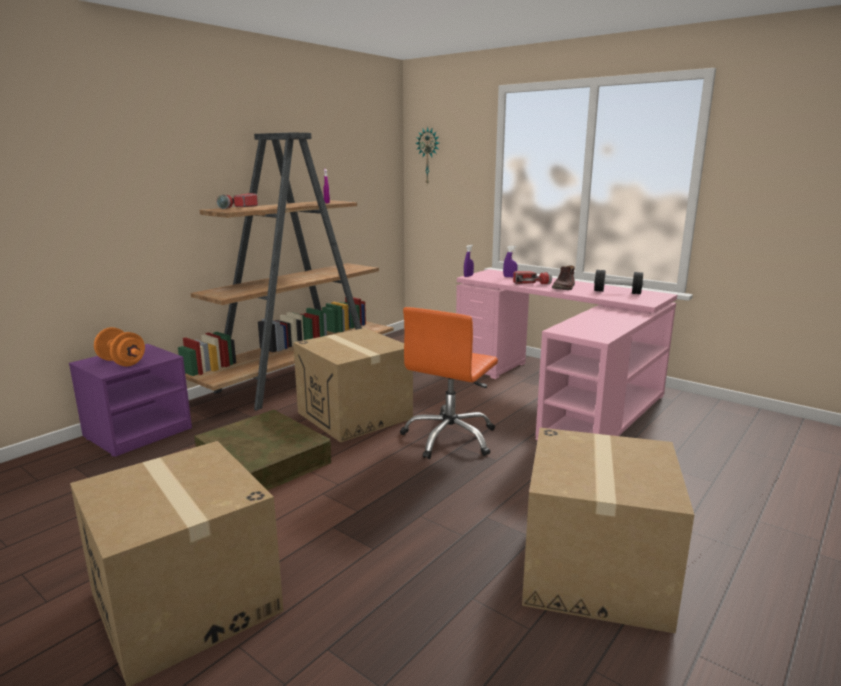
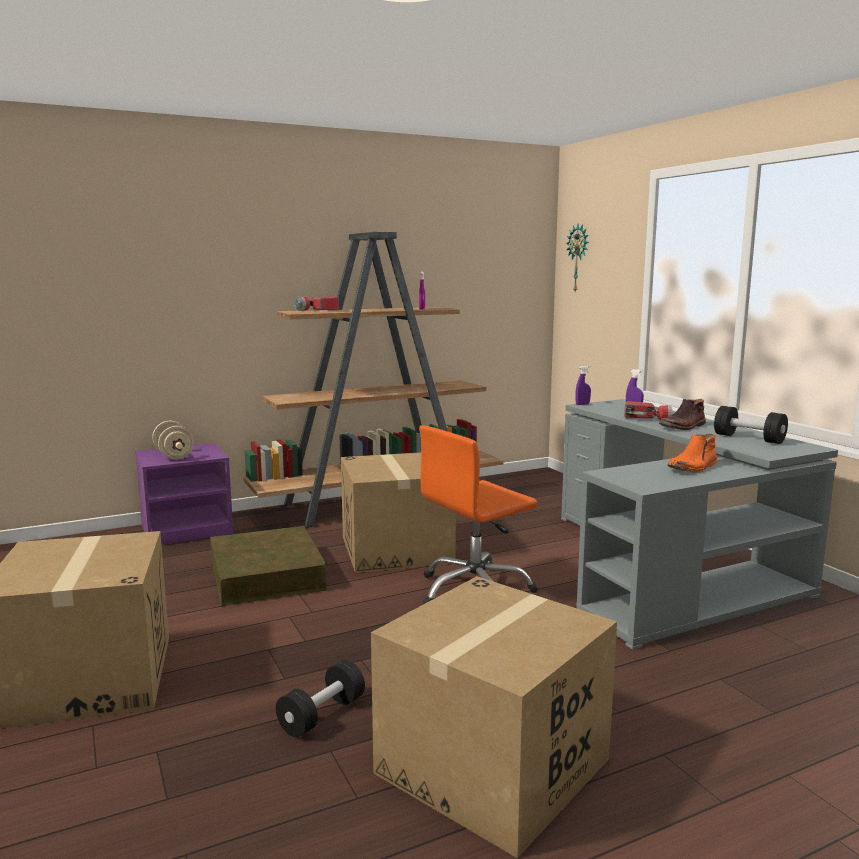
camera: 25 degrees right, 5 degrees down
(122, 362) = (174, 456): orange dumbbell -> beige dumbbell
(436, 571) = (322, 715): none -> black dumbbell
(562, 393) = (671, 568): pink desk -> grey desk
(606, 318) = (693, 467): none -> orange boot

